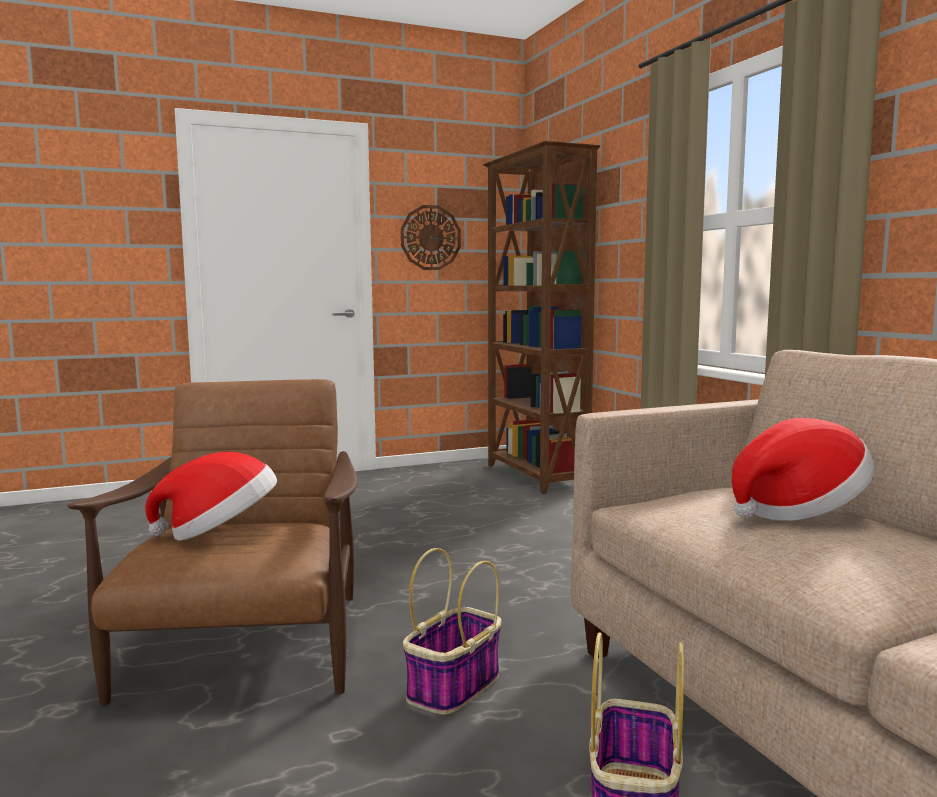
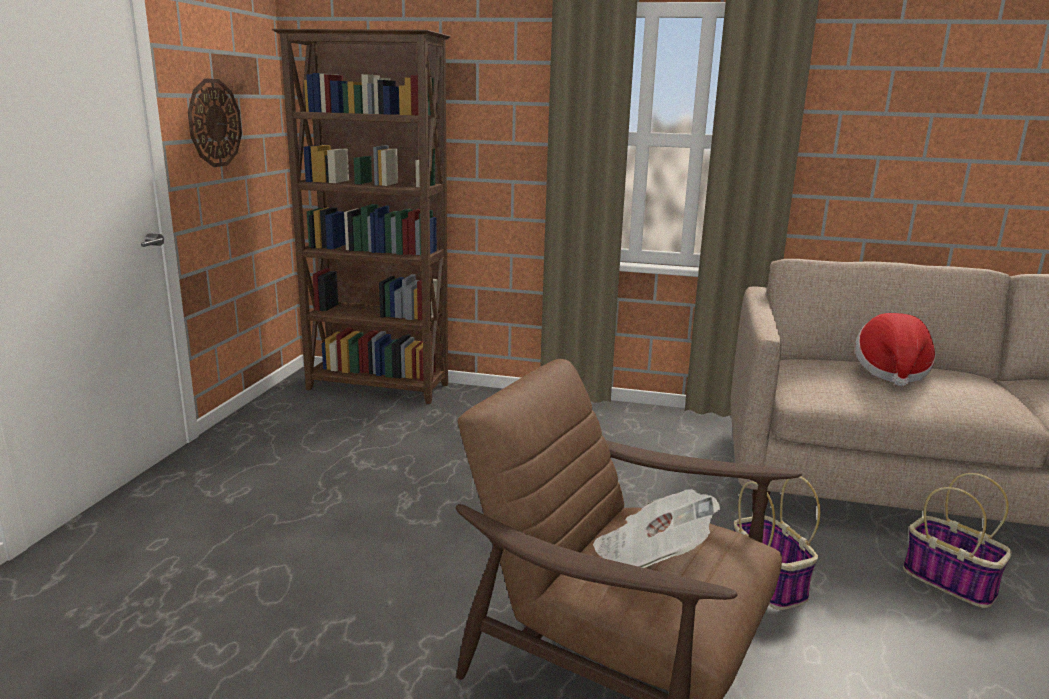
camera: 55 degrees left, 10 degrees up
(220, 532) = (650, 557): hat -> newspaper

